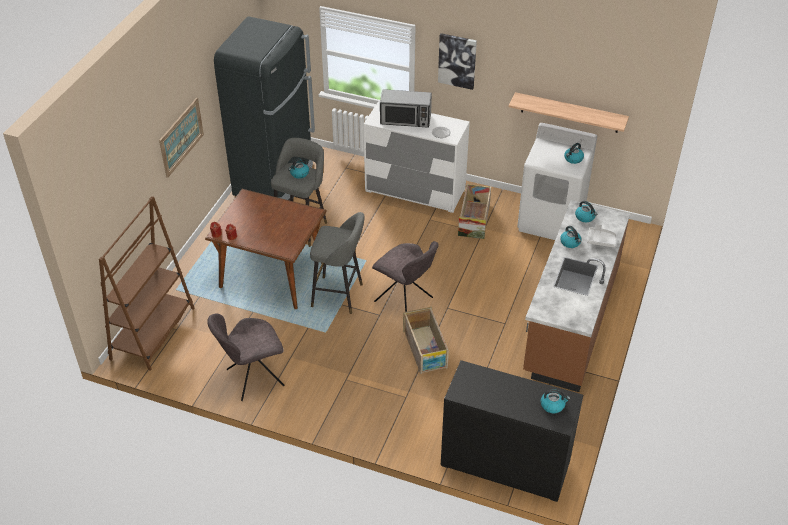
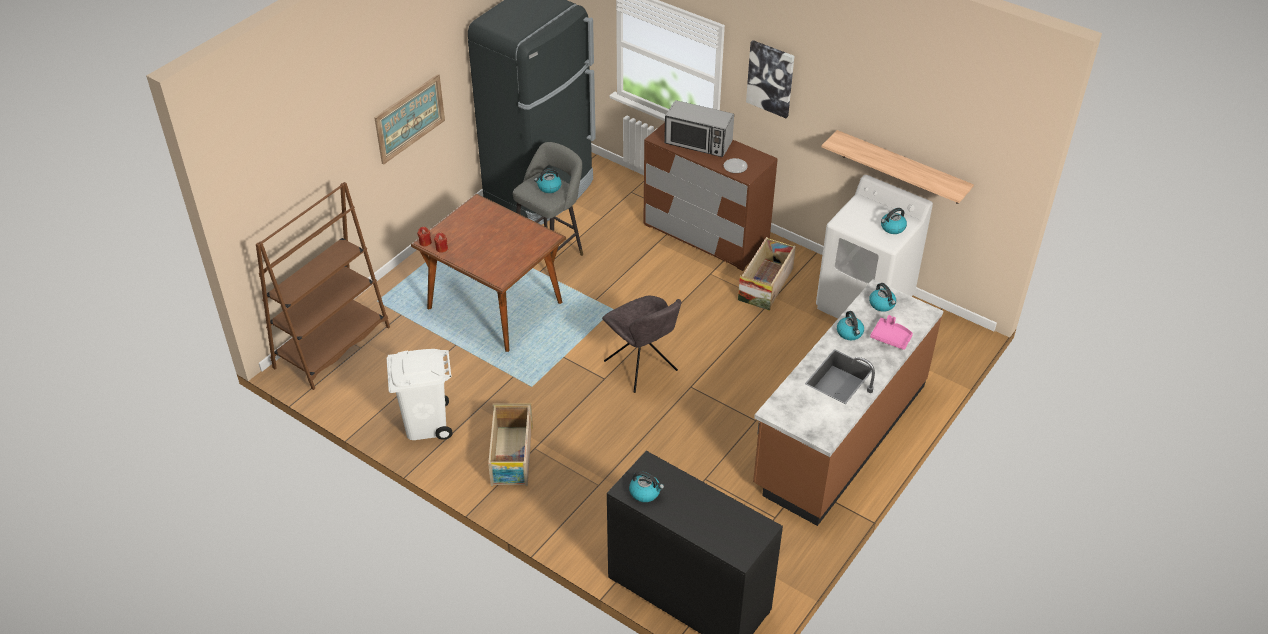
camera: 15 degrees right, 0 degrees up
(252, 378) = (426, 423): grey chair -> white trash can
(340, 296) = (566, 346): grey stool -> none
(415, 190) = (705, 235): white dresser -> brown dresser
(425, 350) = (644, 432): crate -> crate (511, 457)
(553, 405) = (738, 531): kettle -> kettle (645, 492)
(601, 240) = (891, 337): grey tray -> pink tray

